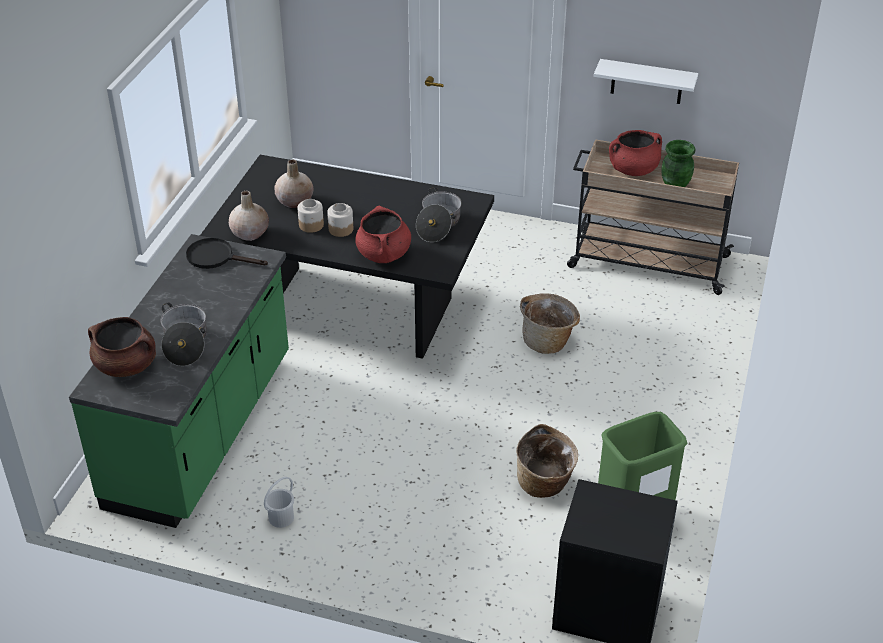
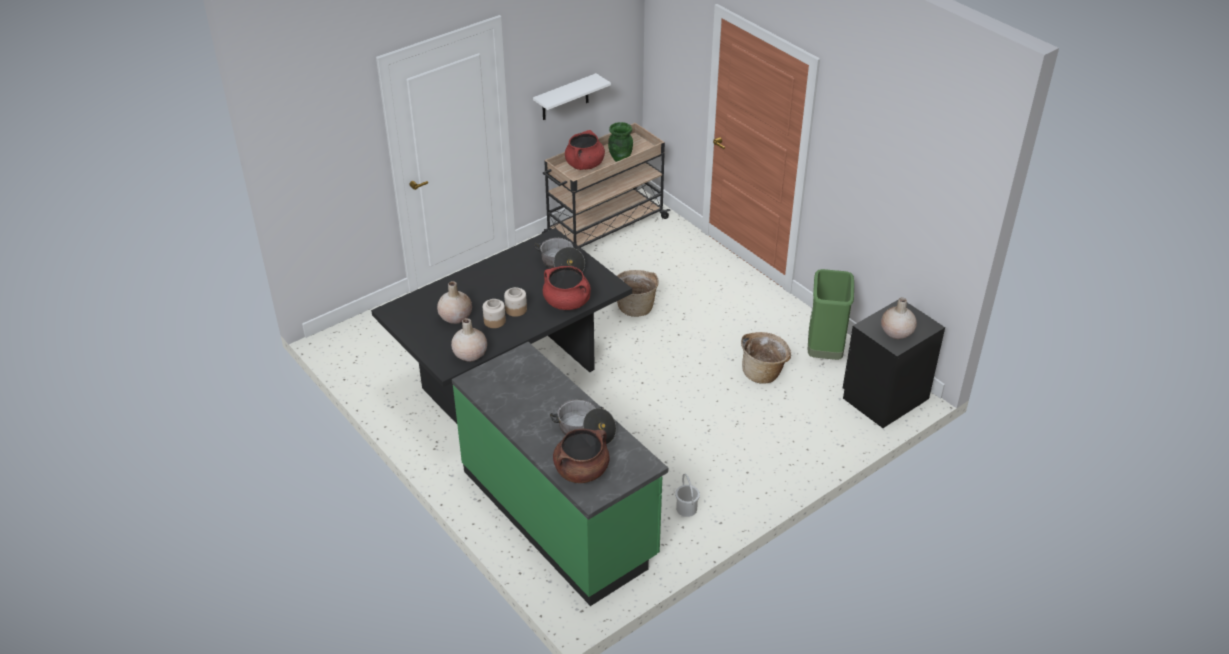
camera: 55 degrees left, 0 degrees up
(216, 257) = (497, 377): black frying pan -> none
(604, 522) = (896, 332): none -> beige vase

